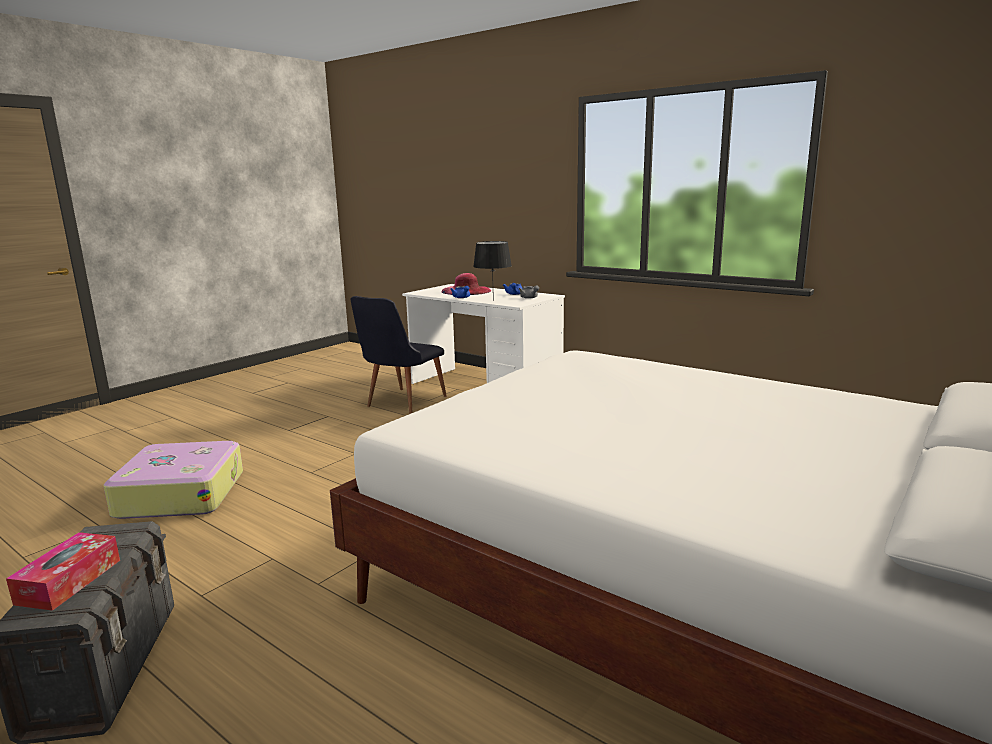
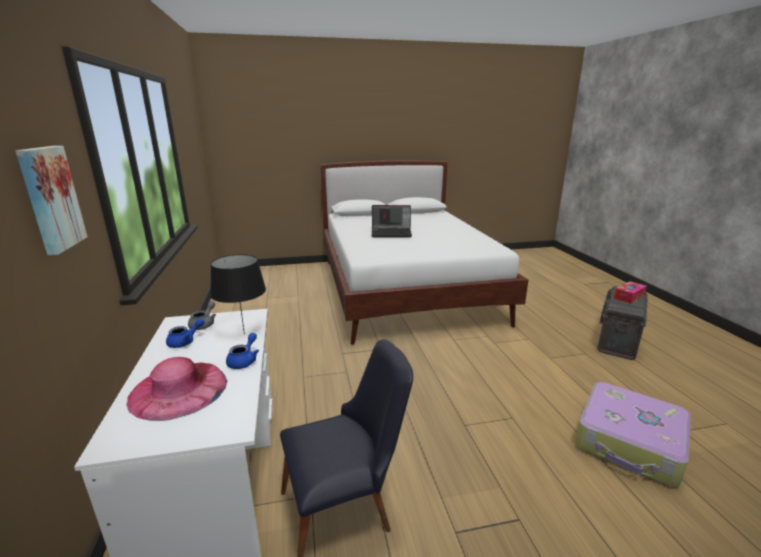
camera: 140 degrees left, 5 degrees up
(525, 186) = (50, 199): none -> picture
(672, 395) = (392, 233): none -> laptop

